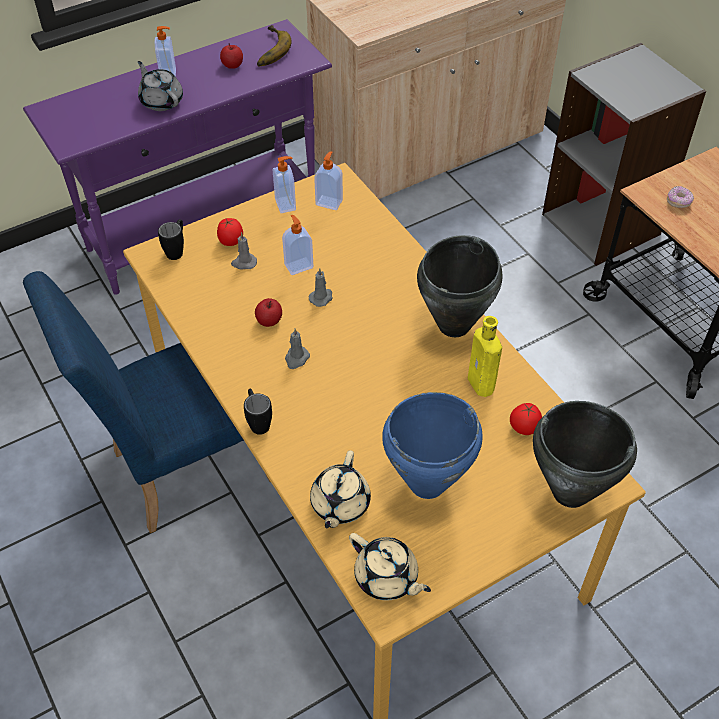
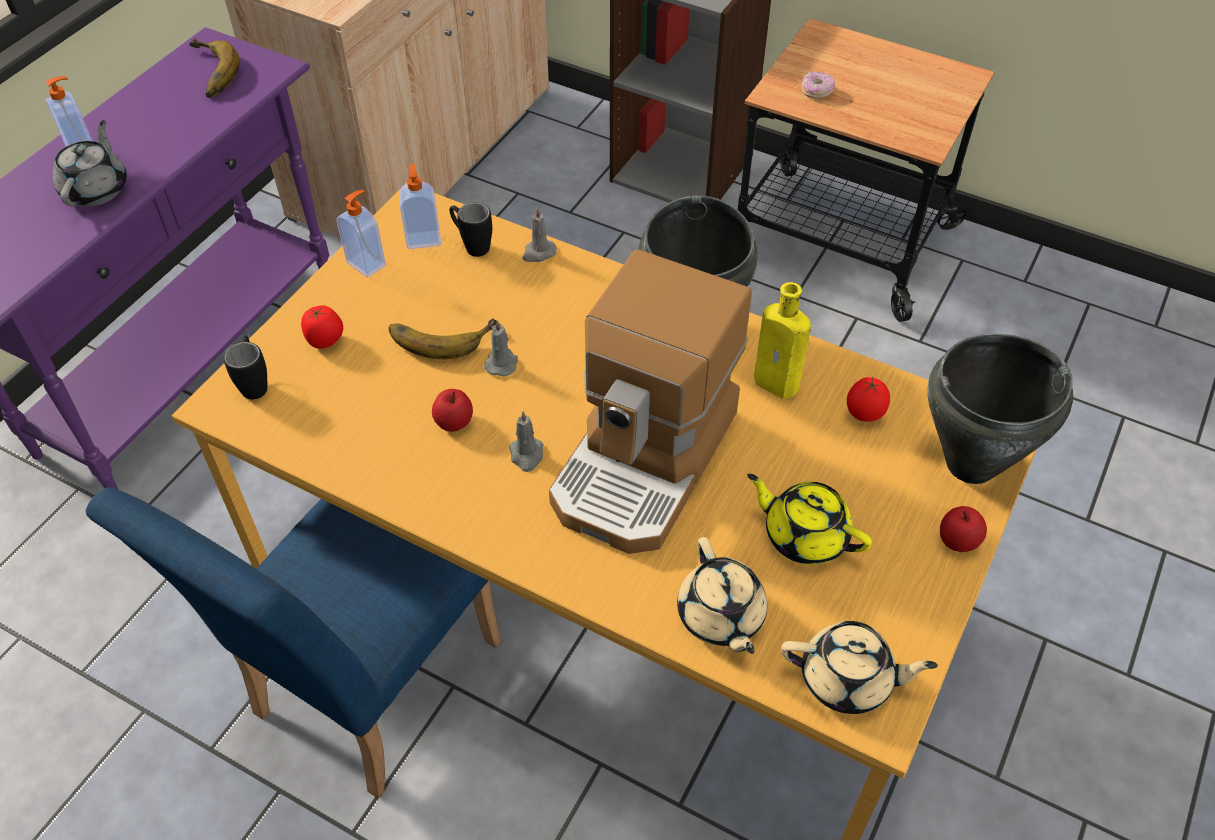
camera: 30 degrees left, 0 degrees up
(161, 101) = (97, 189): grey teapot -> grey teapot turned 75 degrees clockwise
(232, 65) = (170, 108): apple -> apple (958, 540)
(244, 263) = (363, 361): grey candle -> grey candle (538, 253)
(258, 421) = (536, 561): black mug -> black mug (472, 245)
(298, 265) = (441, 335): soap dispenser -> banana
(364, 394) = (646, 461): none -> coffee machine
(426, 483) = (804, 535): blue cooking pot -> yellow teapot

